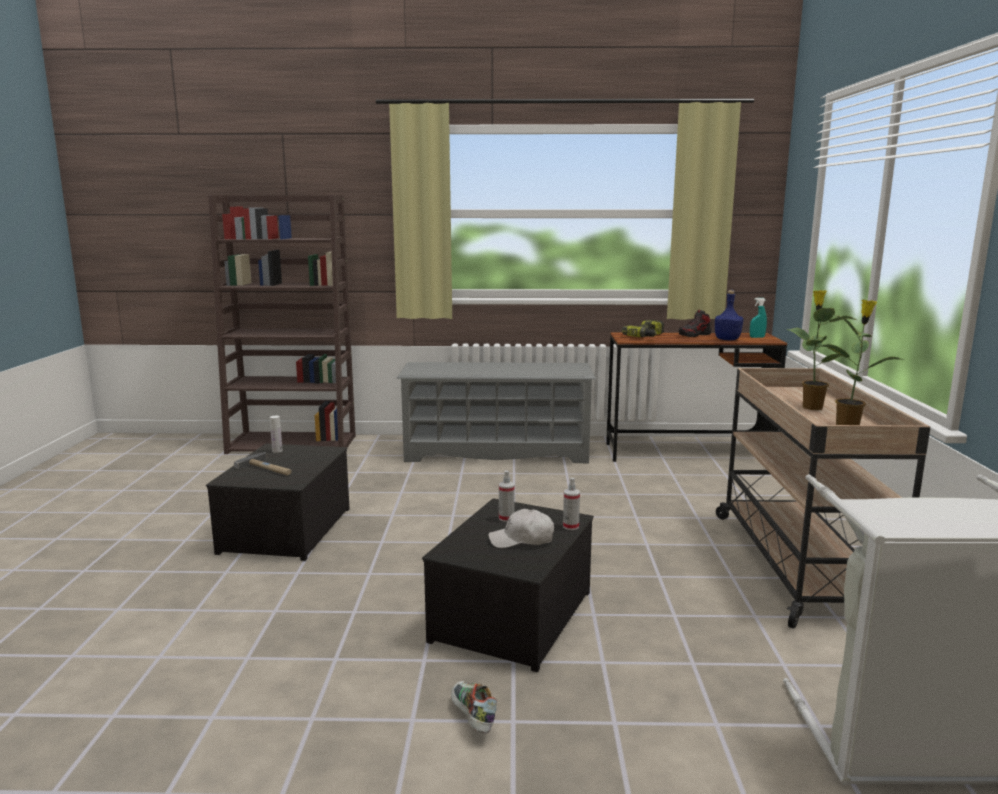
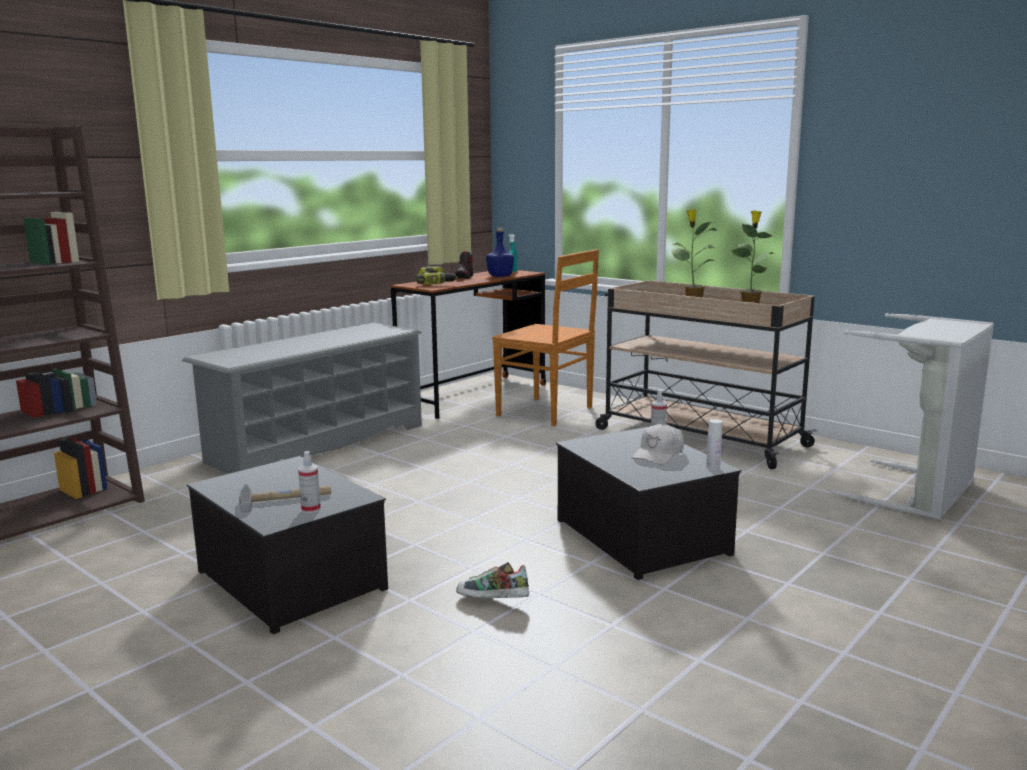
camera: 50 degrees left, 0 degrees up
(277, 451) = (233, 484): white bottle -> white bottle (713, 467)
(472, 718) = (770, 596): shoe -> shoe (492, 602)
(506, 518) = (608, 448): spray bottle -> spray bottle (311, 509)
(713, 486) = (547, 412): none -> brown chair

